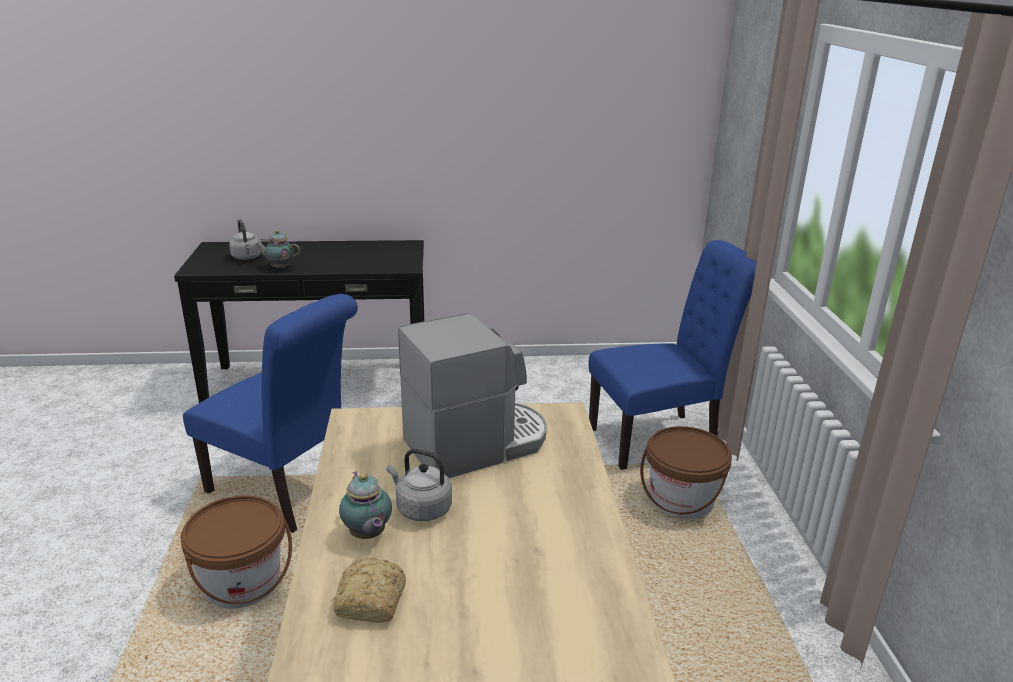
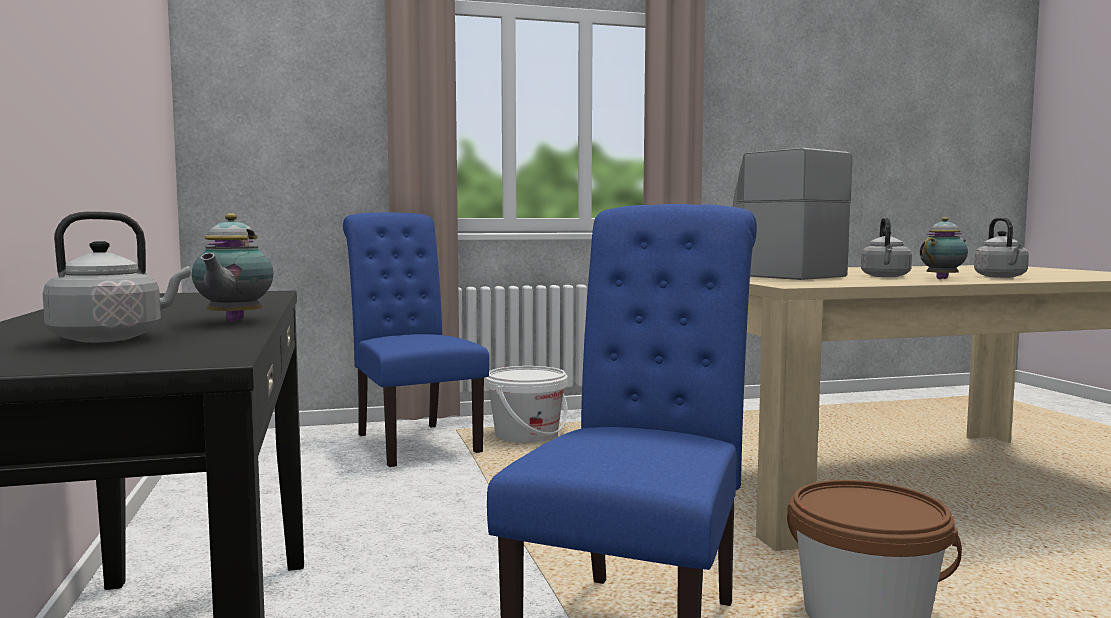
camera: 100 degrees left, 20 degrees down
(370, 602) = (1001, 277): bread -> grey kettle
(681, 500) = (526, 435): brown bucket -> white bucket

